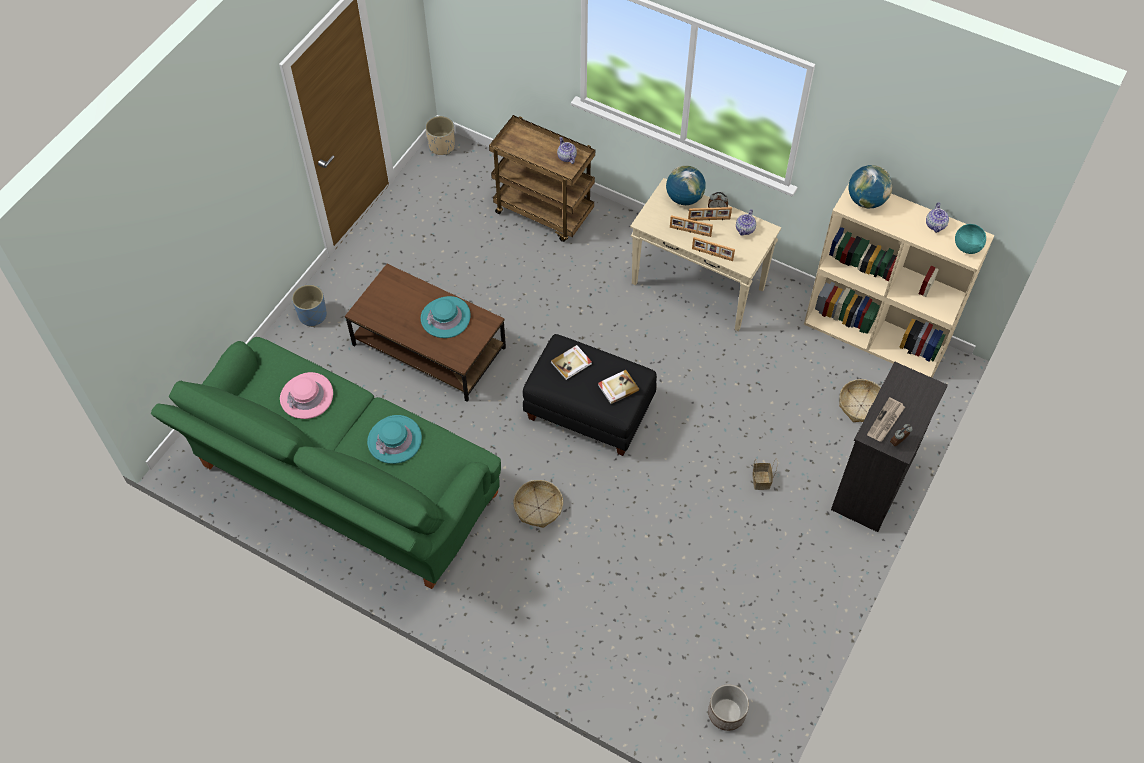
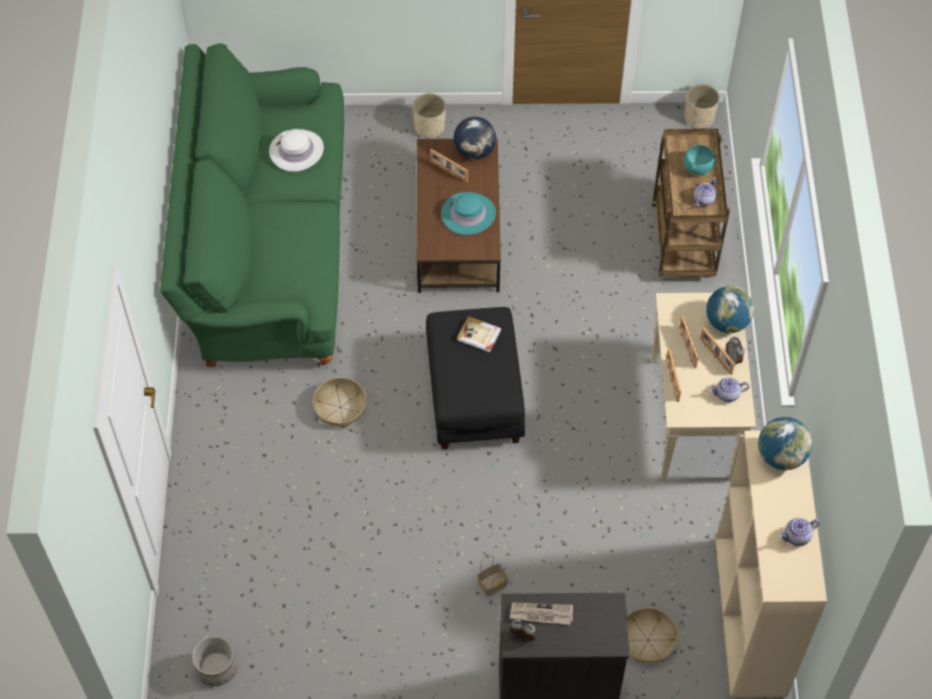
camera: 60 degrees right, 0 degrees up
(307, 396) = (296, 151): pink hat -> white hat
(312, 315) = (430, 127): blue planter -> beige planter
(388, 284) = (475, 151): none -> globe
(394, 310) = (448, 171): none -> picture frame
(394, 440) = (293, 237): turquoise hat -> none
(617, 387) = (477, 387): book -> none
(966, 246) = (788, 579): turquoise bowl -> turquoise bowl (698, 168)

